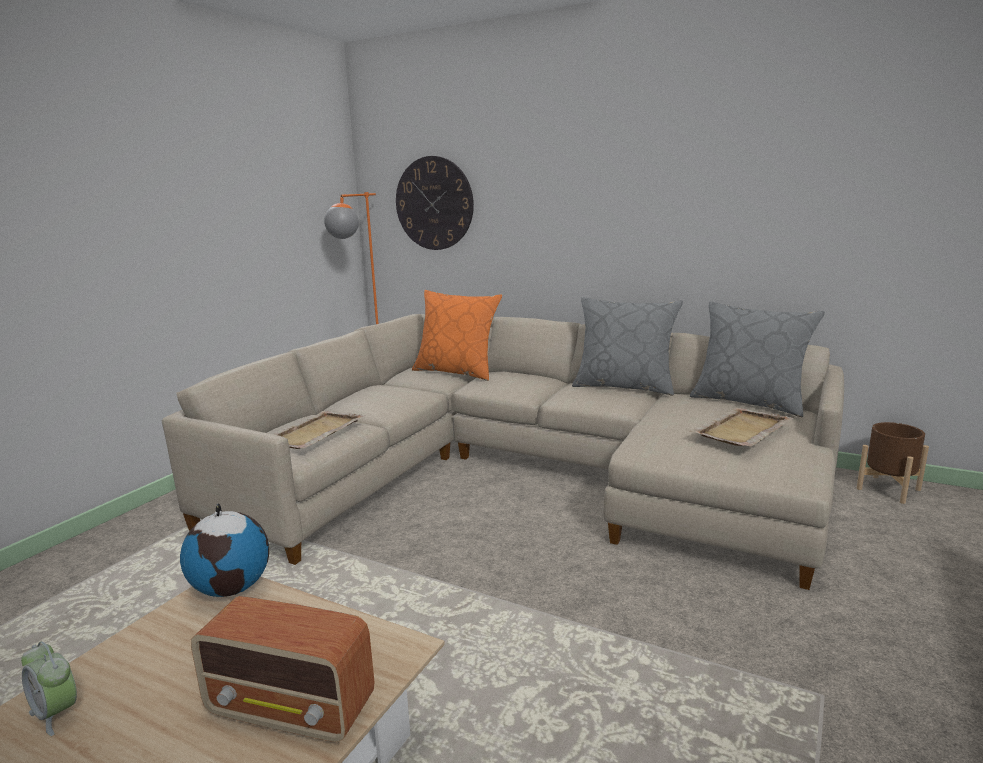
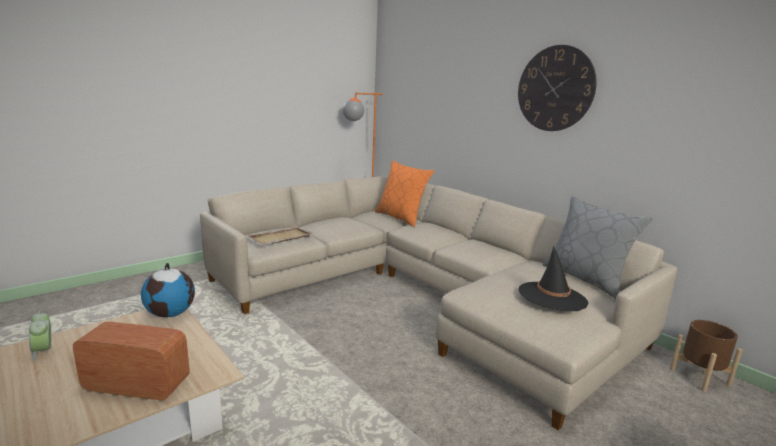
camera: 20 degrees right, 0 degrees up
(292, 709) = (136, 386): radio -> radio turned 150 degrees clockwise
(434, 203) = (415, 103): wall clock -> wall clock (555, 89)
(624, 386) = (503, 249): grey pillow -> none
(741, 430) = (552, 296): beige tray -> black hat

